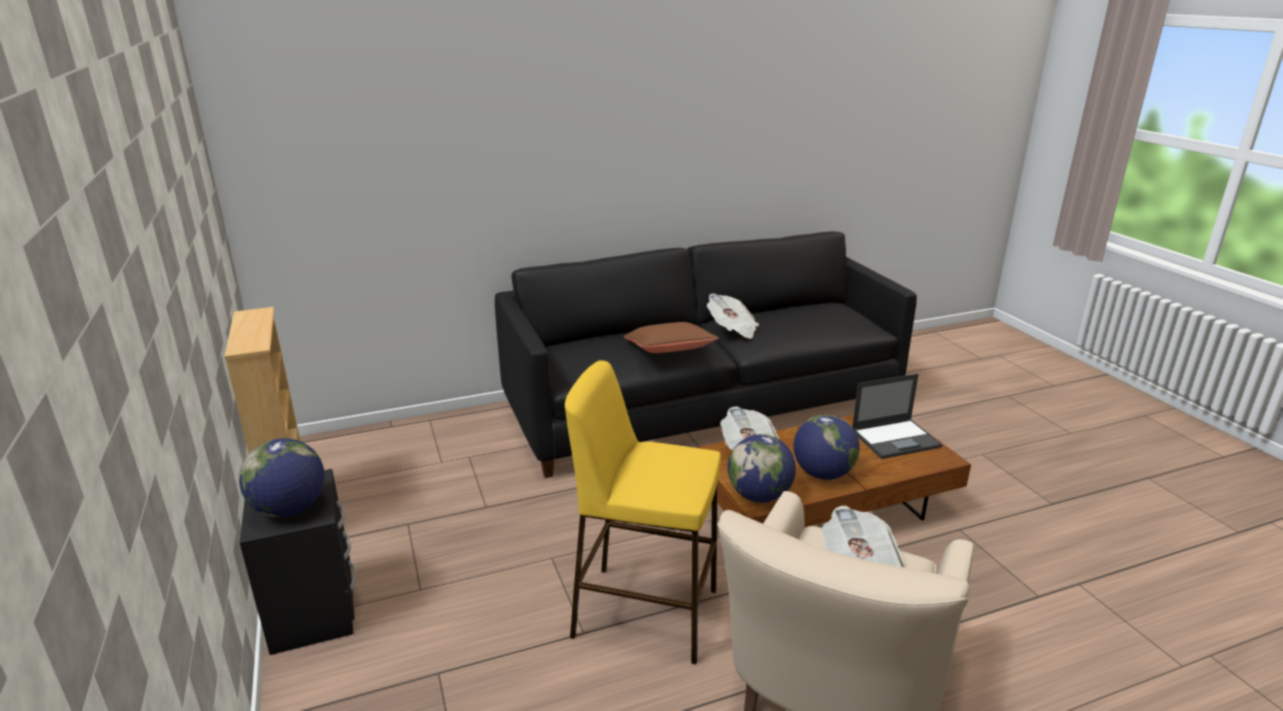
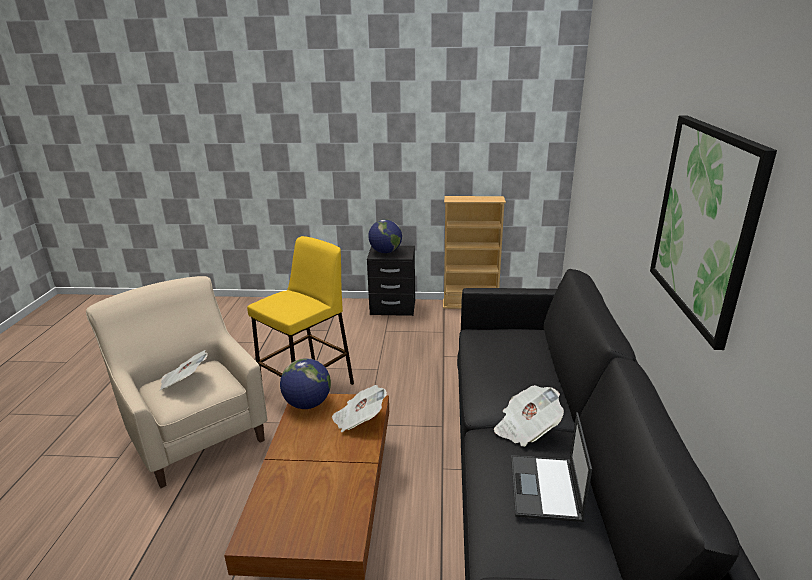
camera: 115 degrees right, 0 degrees up
(669, 351) = (491, 377): brown pillow -> none
(683, 126) = (704, 223): none -> picture
(823, 474) = (302, 445): globe -> none
(896, 438) = (306, 522): laptop -> laptop (545, 489)

